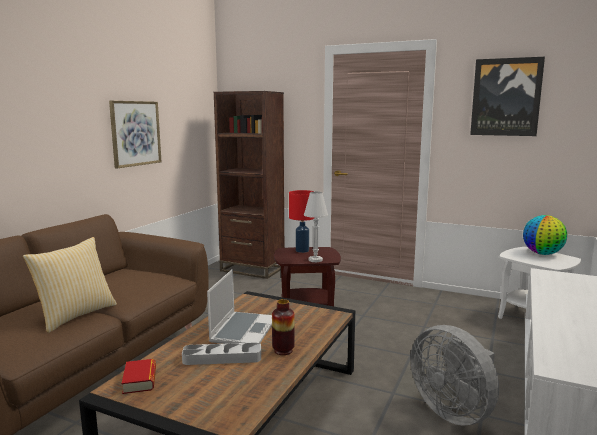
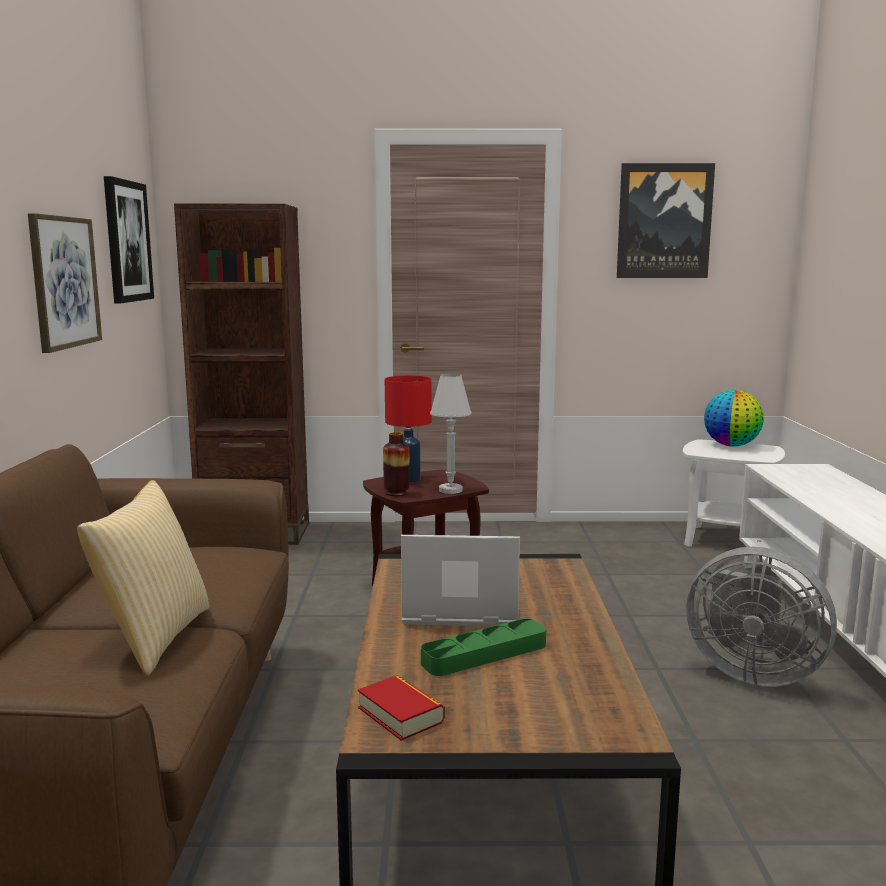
camera: 25 degrees left, 0 degrees up
(190, 111) = (127, 241): none -> picture
(222, 358) = (484, 654): grey tray -> green tray
(243, 330) = (459, 609): laptop -> laptop turned 75 degrees counterclockwise
(283, 350) = (559, 625): vase -> vase (396, 493)

